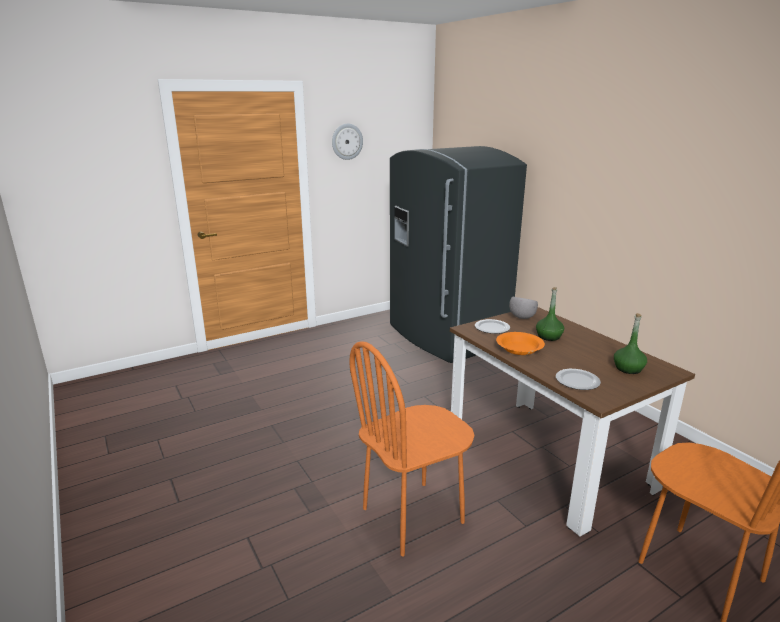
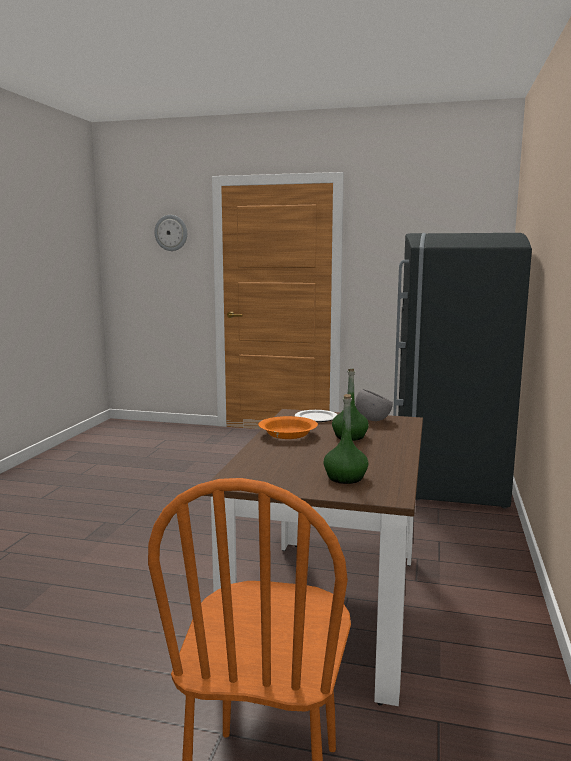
camera: 45 degrees right, 10 degrees down
(347, 141) = (390, 235): wall clock -> wall clock (171, 233)
(413, 516) = (132, 578): orange chair -> none
(577, 381) = (261, 466): plate -> none

